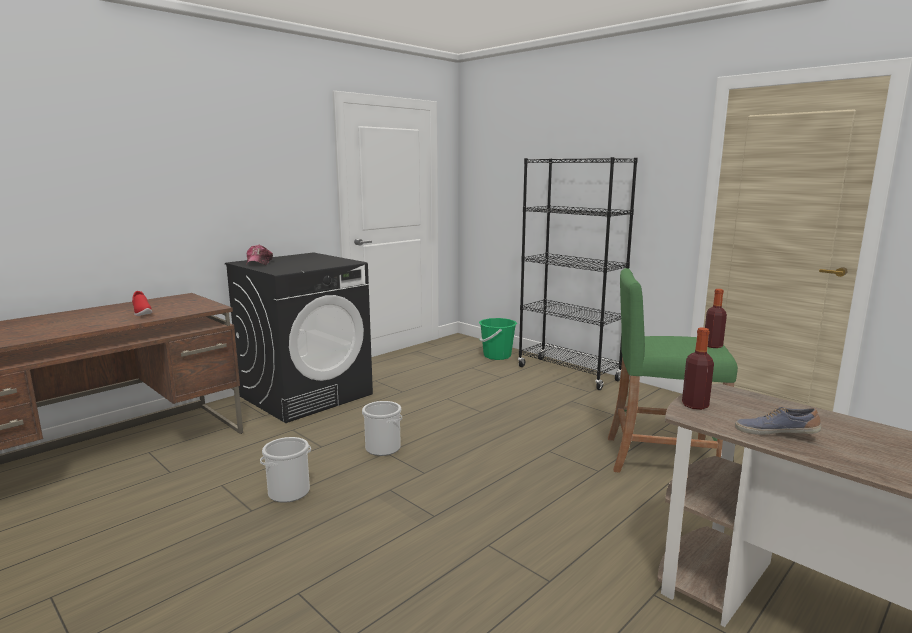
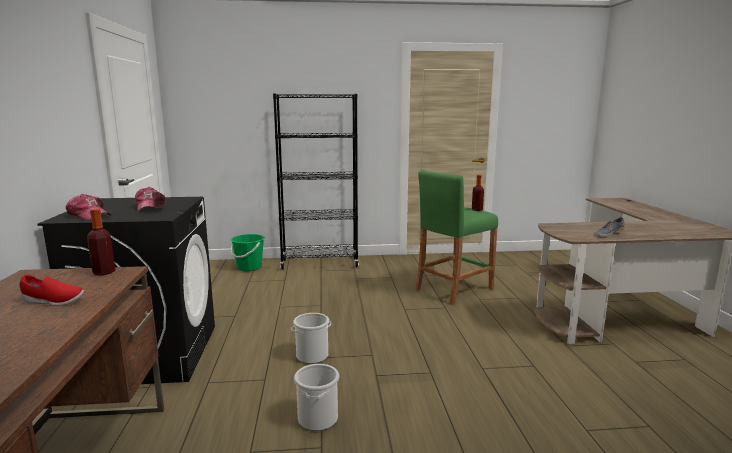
camera: 50 degrees left, 0 degrees up
(305, 264) = (151, 207): none -> cap
(695, 405) = (562, 233): bottle -> bottle (104, 272)

